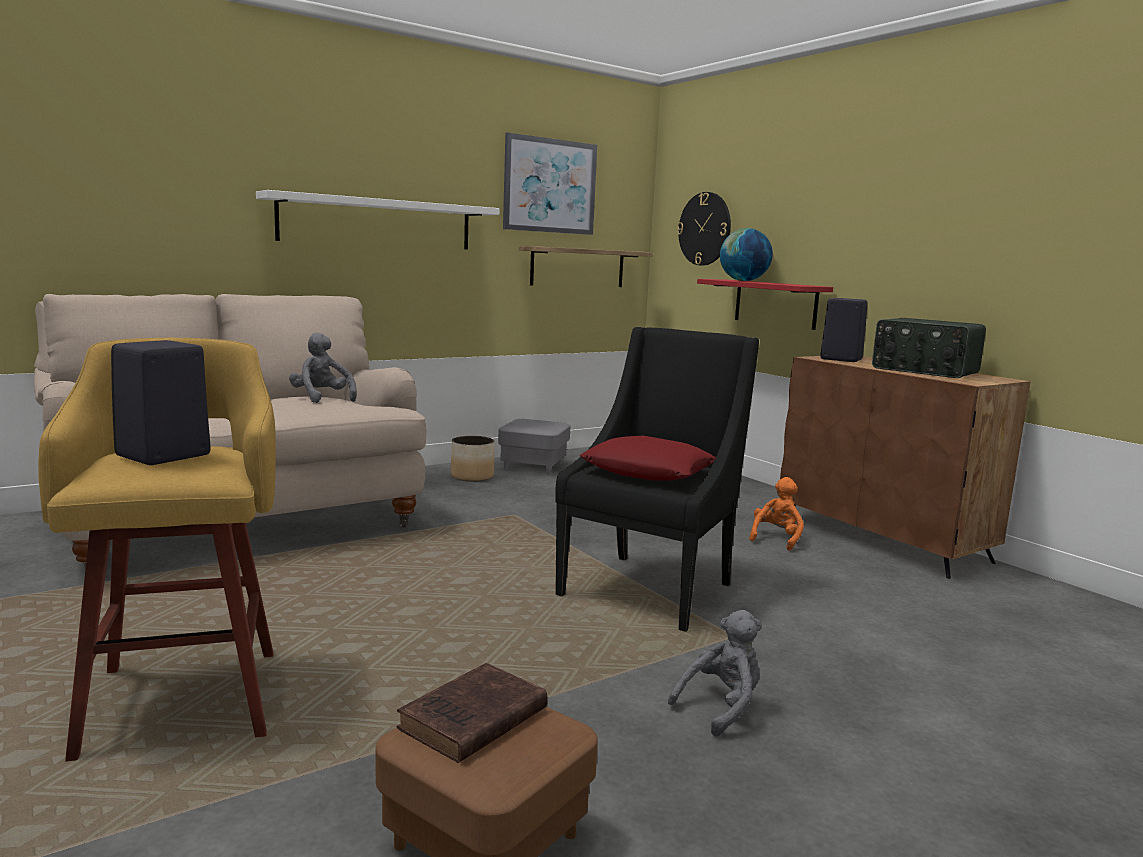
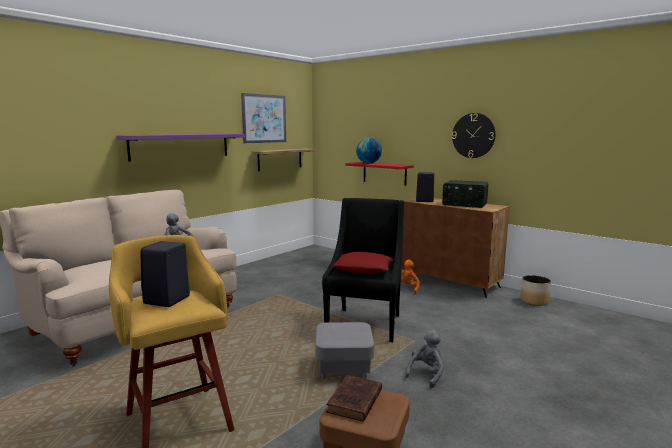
camera: 15 degrees left, 0 degrees up
(377, 223) = (181, 146): white shelf -> purple shelf
(472, 476) = (242, 276): planter -> planter (534, 301)
(533, 466) = (270, 265): grey ottoman -> grey ottoman (344, 368)
(704, 229) = (343, 136): wall clock -> wall clock (473, 135)

